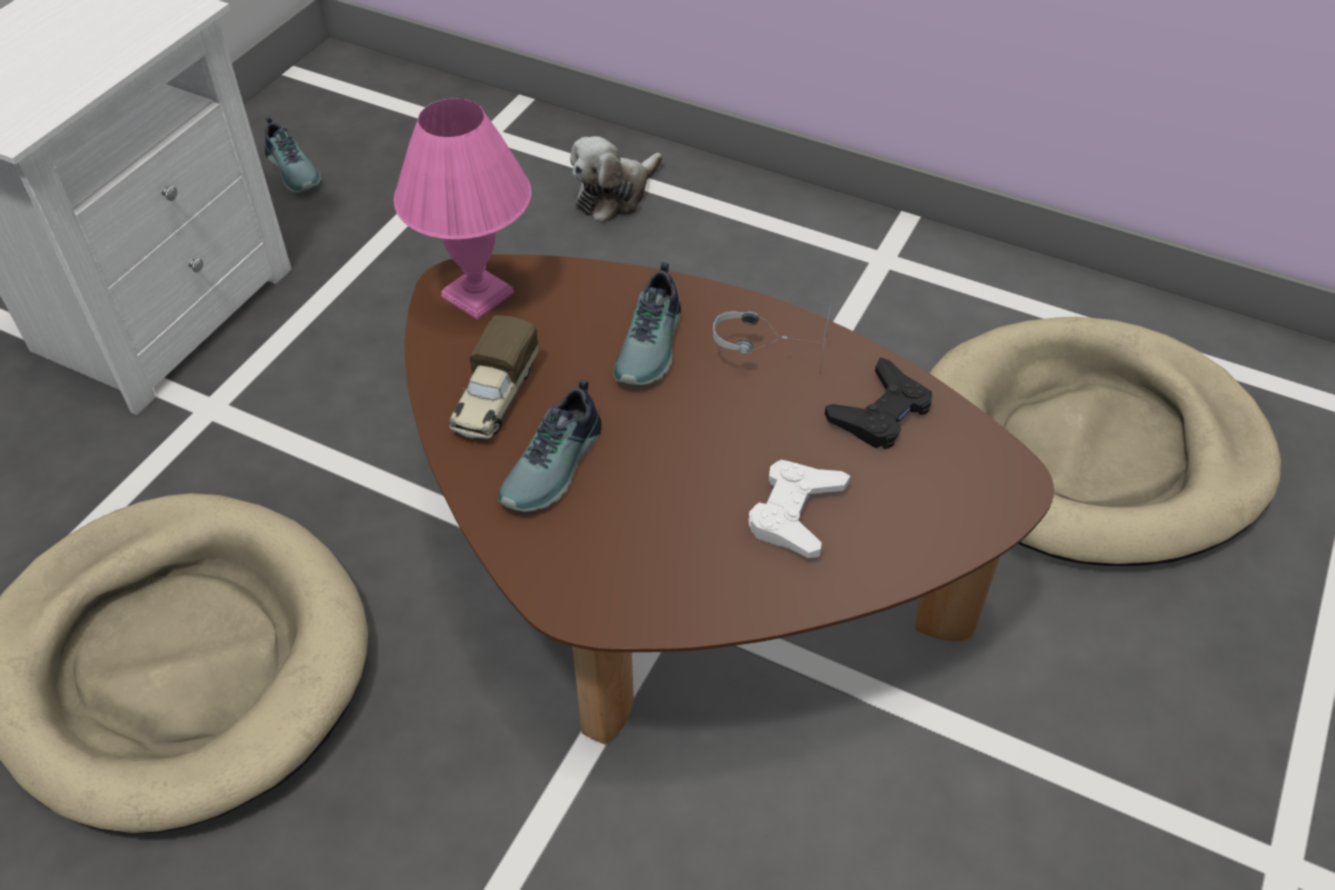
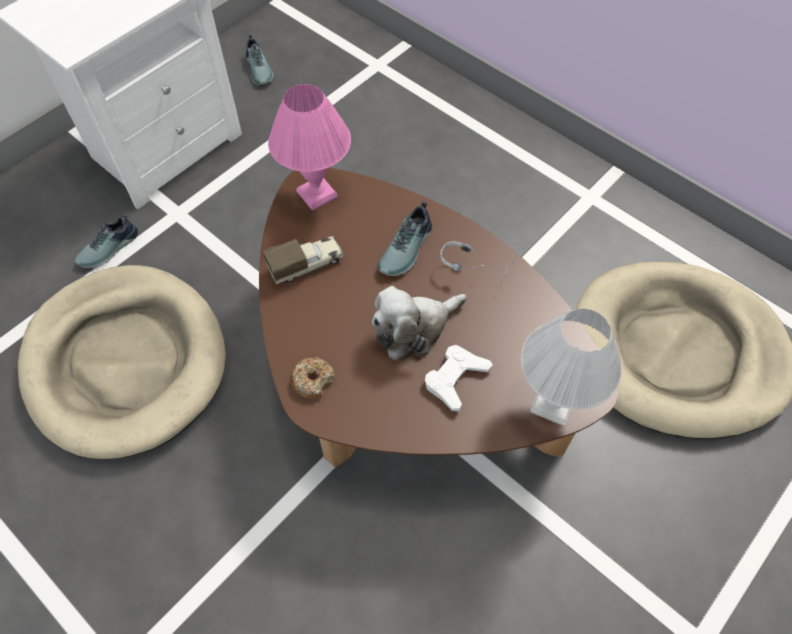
camera: 15 degrees right, 10 degrees up
(494, 399) = (306, 265): toy truck -> toy truck turned 150 degrees counterclockwise
(556, 466) = (328, 316): shoe -> shoe (110, 249)
(563, 565) = (313, 380): none -> donut
(615, 195) = (440, 121): plush toy -> plush toy (414, 329)
(880, 413) = (528, 324): black game controller -> none
(959, 513) = (552, 402): none -> white table lamp

